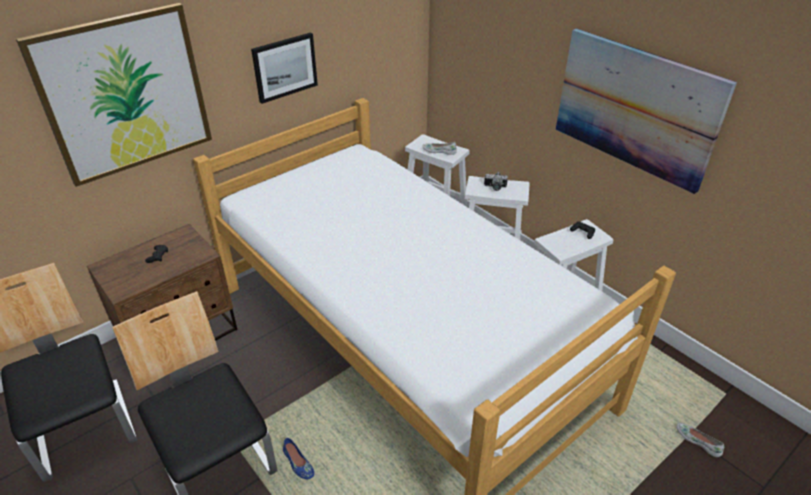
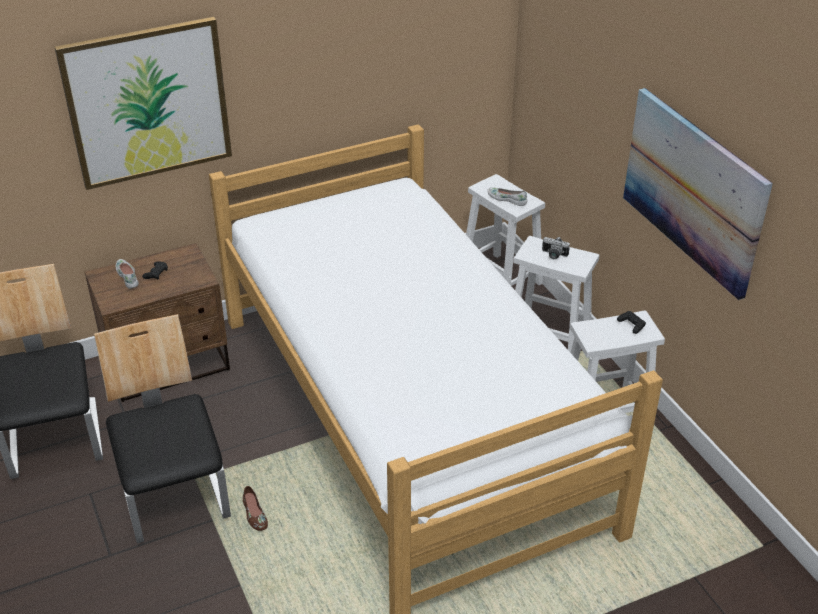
camera: 15 degrees right, 0 degrees up
(284, 67) = (324, 84): picture -> none
(298, 463) = (254, 514): blue shoe -> brown shoe
(698, 441) = (700, 586): white shoe -> white shoe (128, 276)

